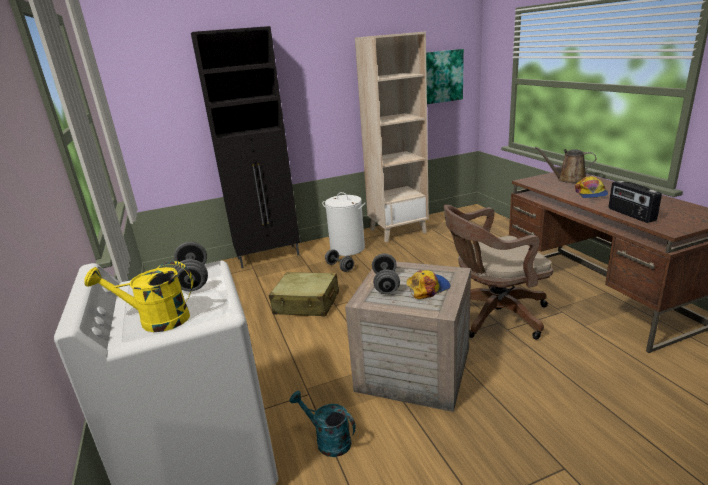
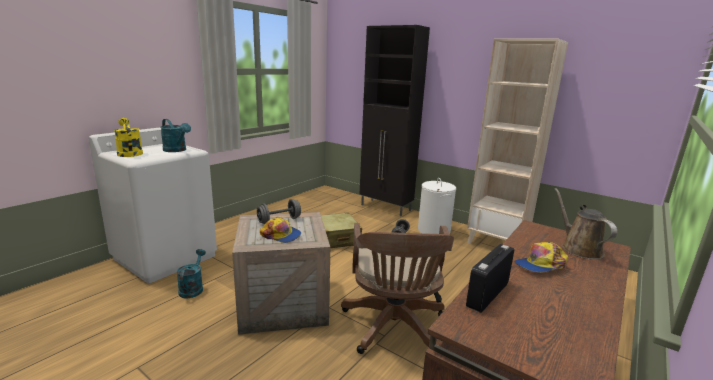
camera: 55 degrees right, 5 degrees down
(193, 279) = (177, 150): grey dumbbell -> turquoise watering can
(440, 76) = (615, 98): picture -> none
(492, 315) = (394, 329): brown office chair -> brown office chair turned 135 degrees counterclockwise

